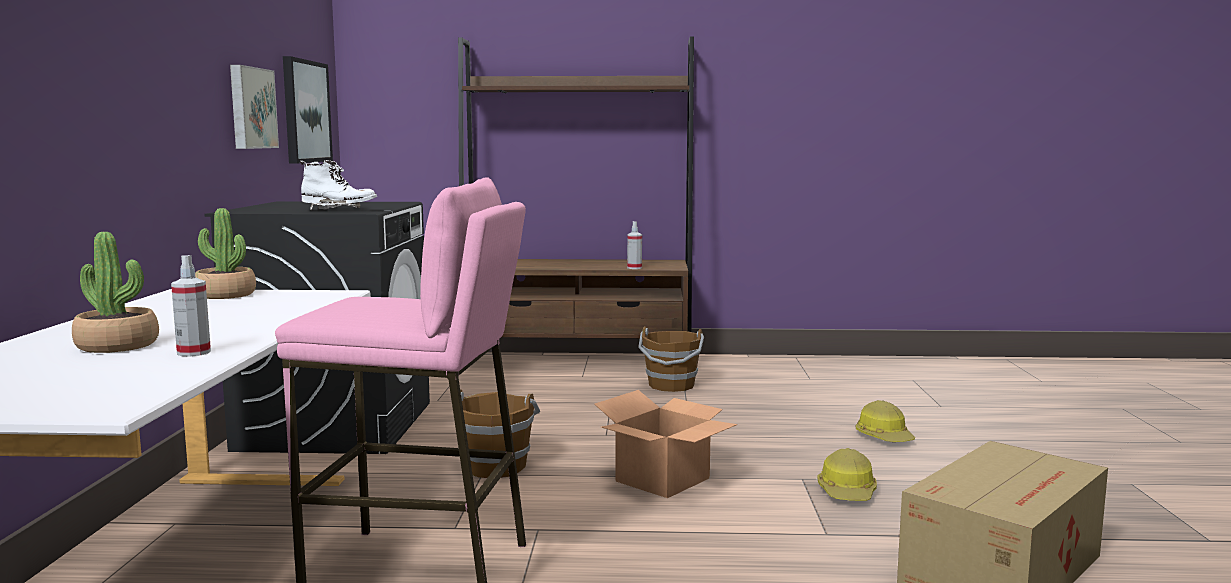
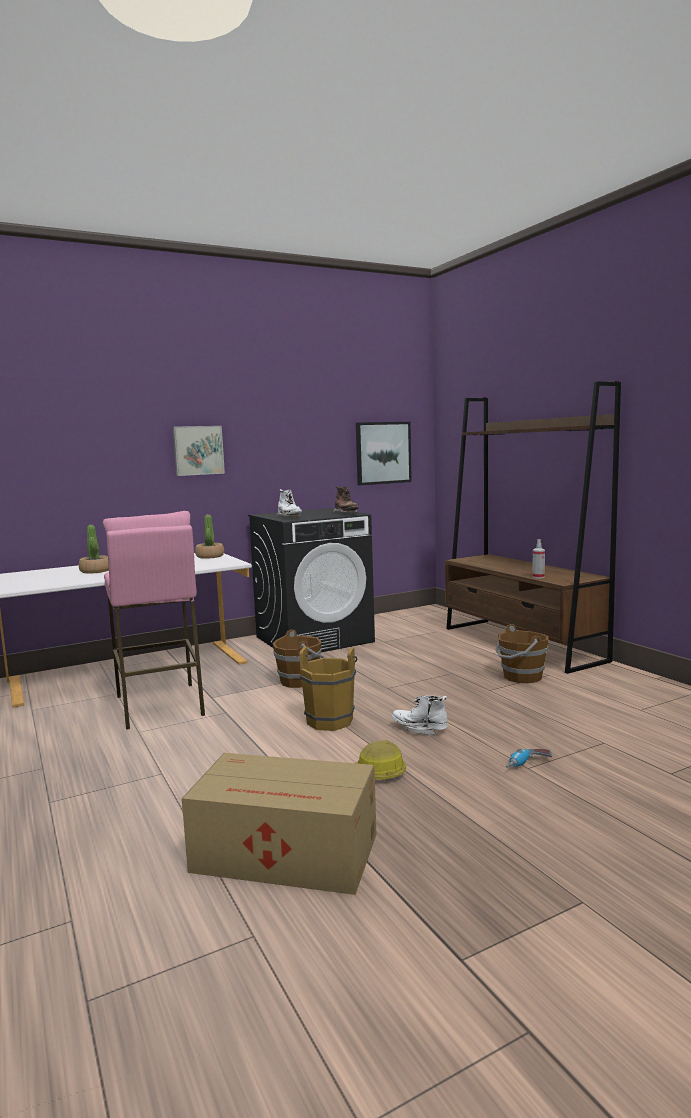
camera: 60 degrees right, 0 degrees up
(194, 352) = (90, 578): spray bottle -> none
(250, 108) = (313, 456): picture -> picture (198, 450)
(386, 203) = (346, 513): none -> brown boot
(663, 479) = (331, 719): cardboard box -> brown bucket
(752, 450) = (419, 729): none -> white boot
(884, 437) = (527, 765): hard hat -> power drill

